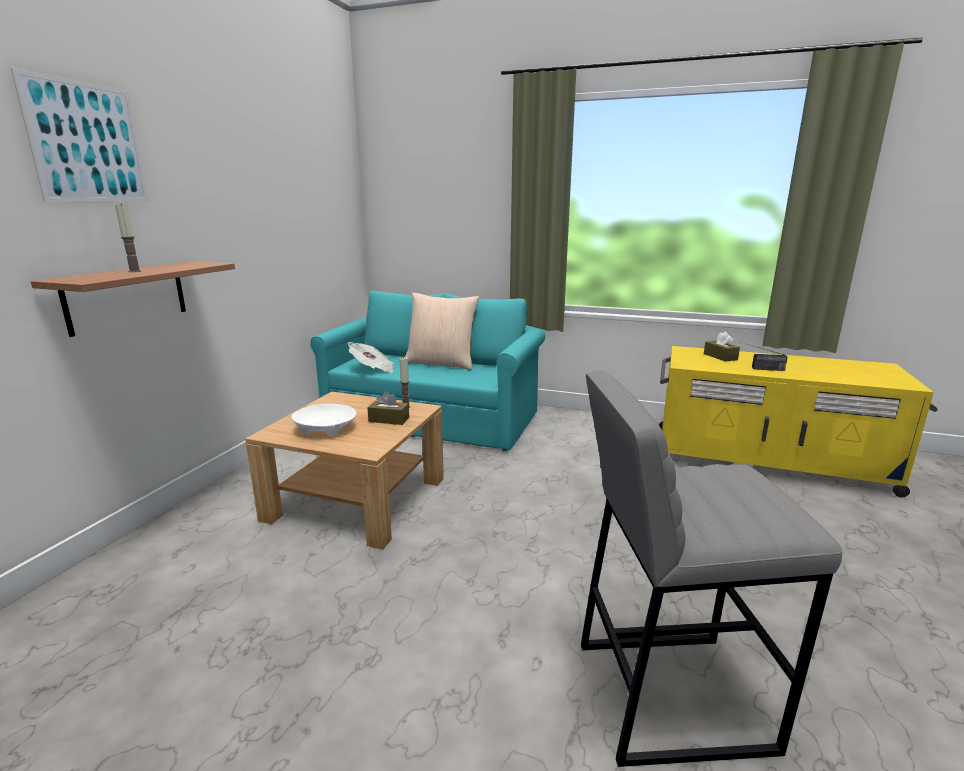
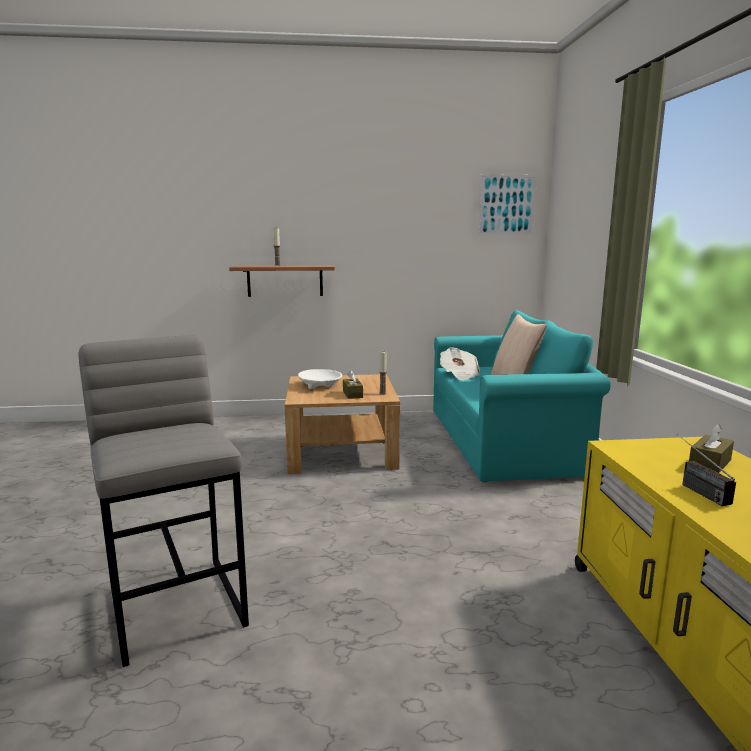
camera: 65 degrees right, 5 degrees down
(87, 143) = (277, 195): picture -> picture (506, 205)

